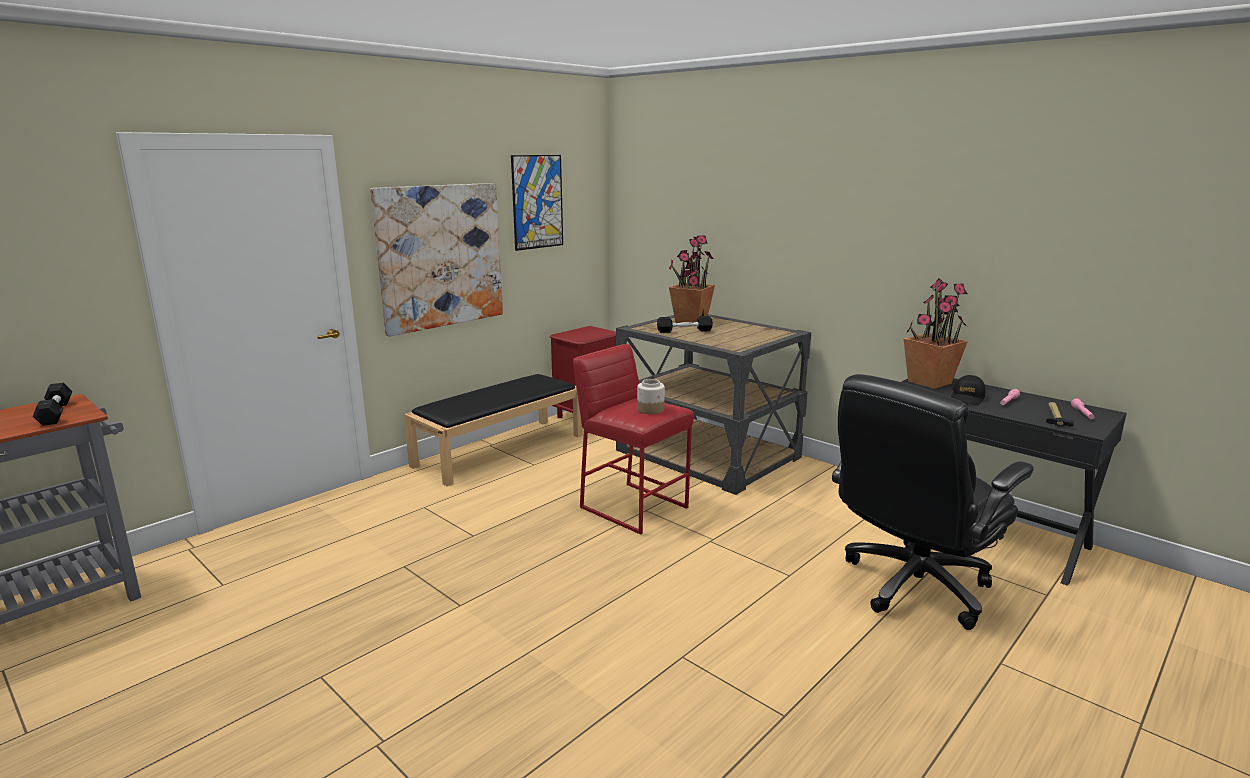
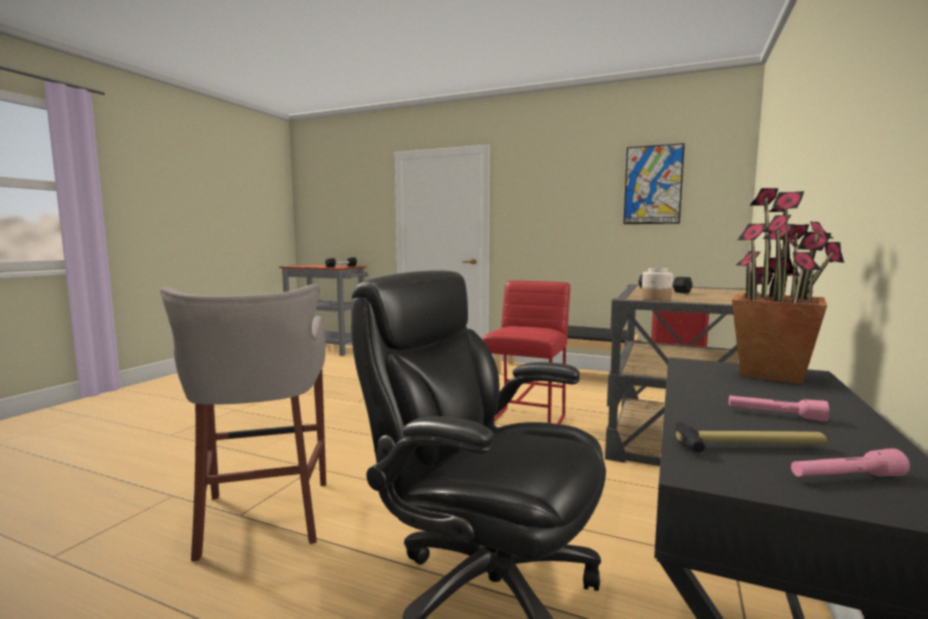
camera: 70 degrees right, 10 degrees down
(440, 256) = (554, 223): picture -> none
(651, 409) = (520, 330): jar -> jar (656, 299)
(690, 321) = (708, 290): potted plant -> none
(797, 697) = (263, 519): none -> grey stool
(967, 398) = (732, 391): black cap -> none

